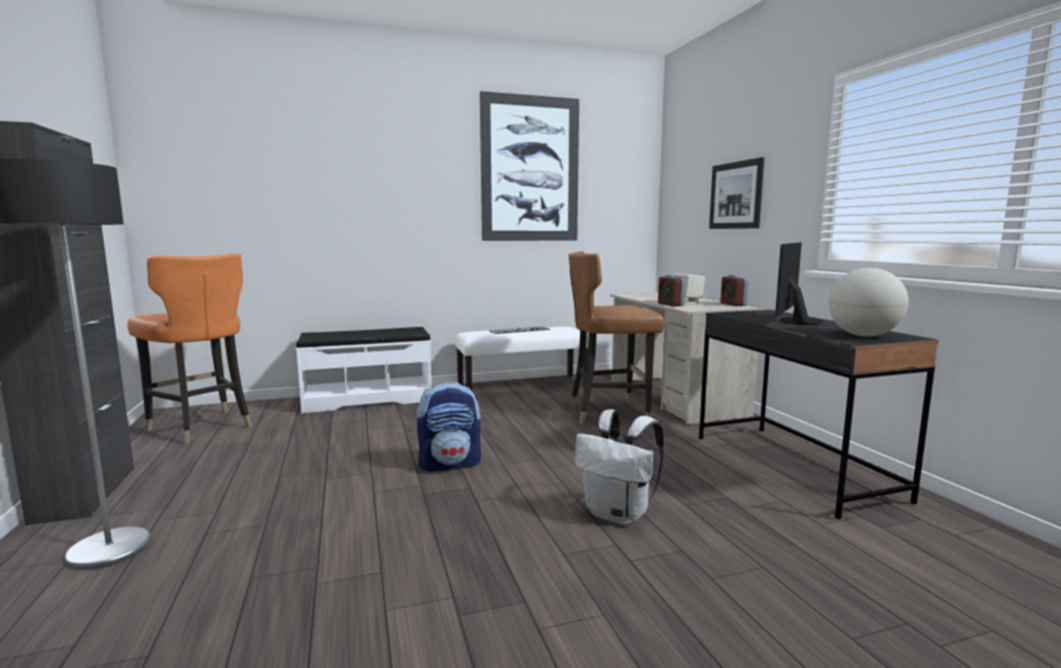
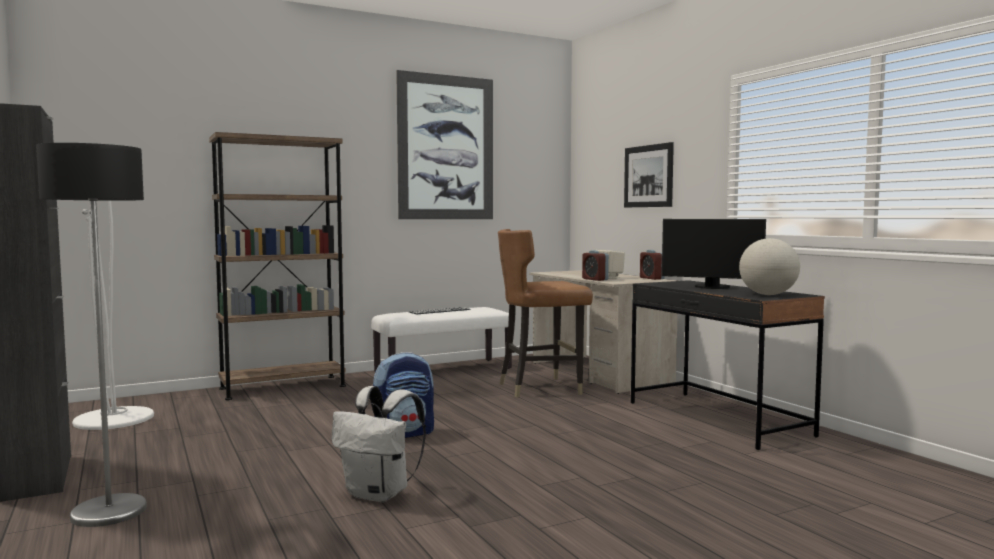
camera: 10 degrees left, 5 degrees down
(202, 427) = (114, 418): orange chair -> white floor lamp
(368, 399) = (283, 387): white bench -> brown bookcase
(619, 514) = (577, 458): white backpack -> white backpack (380, 494)
(795, 321) = (712, 287): monitor -> monitor turned 90 degrees counterclockwise

